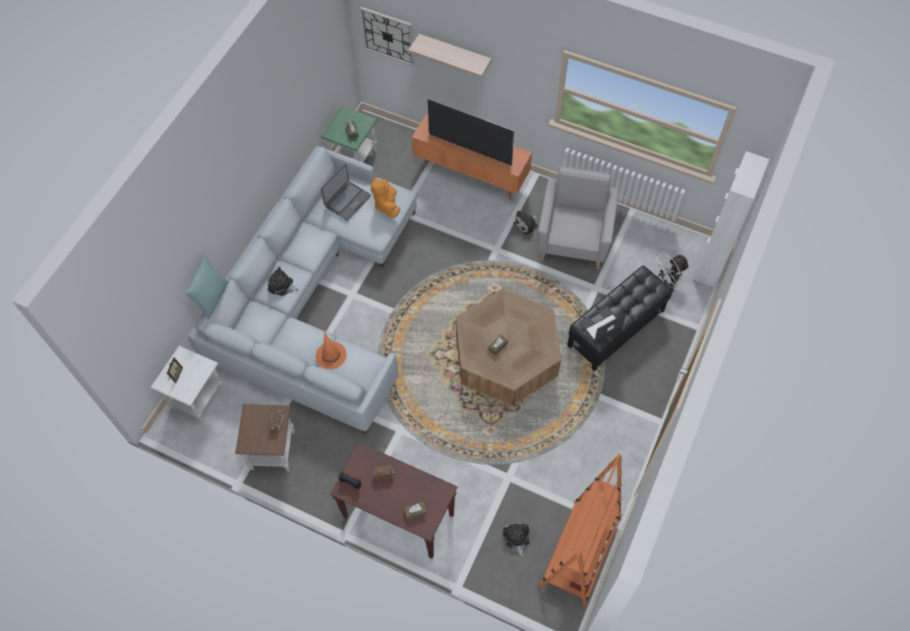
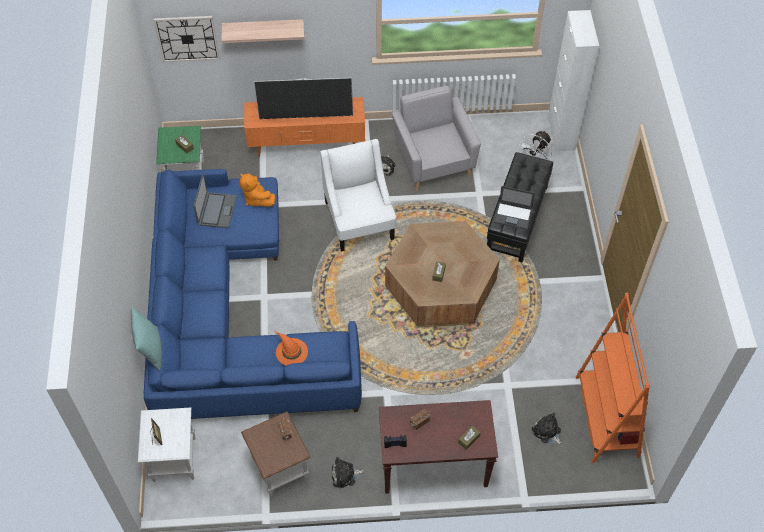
camera: 30 degrees left, 5 degrees down
(282, 286) = (203, 313): plush toy -> plush toy (345, 475)
(315, 297) = (230, 315): grey sofa -> blue sofa
(473, 263) = (359, 220): none -> white armchair
(600, 325) = (513, 215): laptop -> laptop turned 105 degrees counterclockwise

